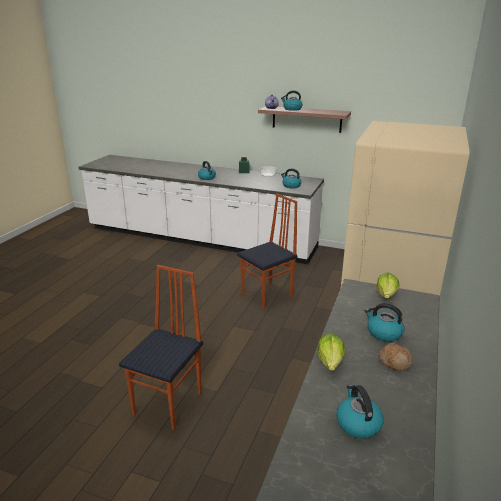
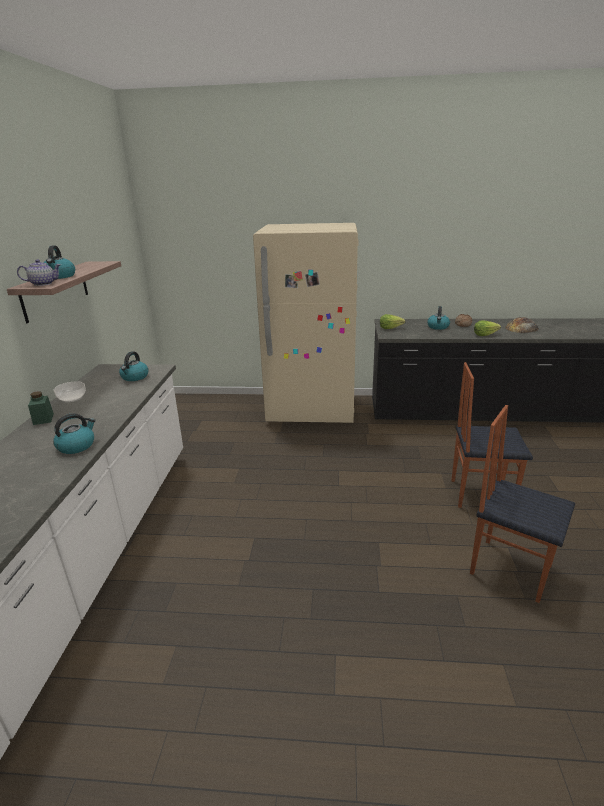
camera: 105 degrees left, 0 degrees up
(267, 296) = (264, 474): chair -> chair (510, 568)
(357, 423) = (521, 328): kettle -> bread

